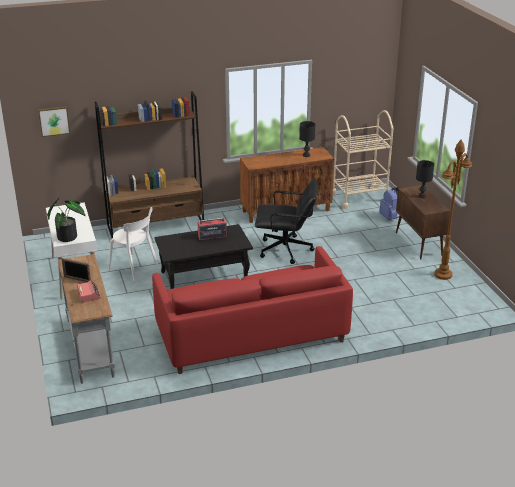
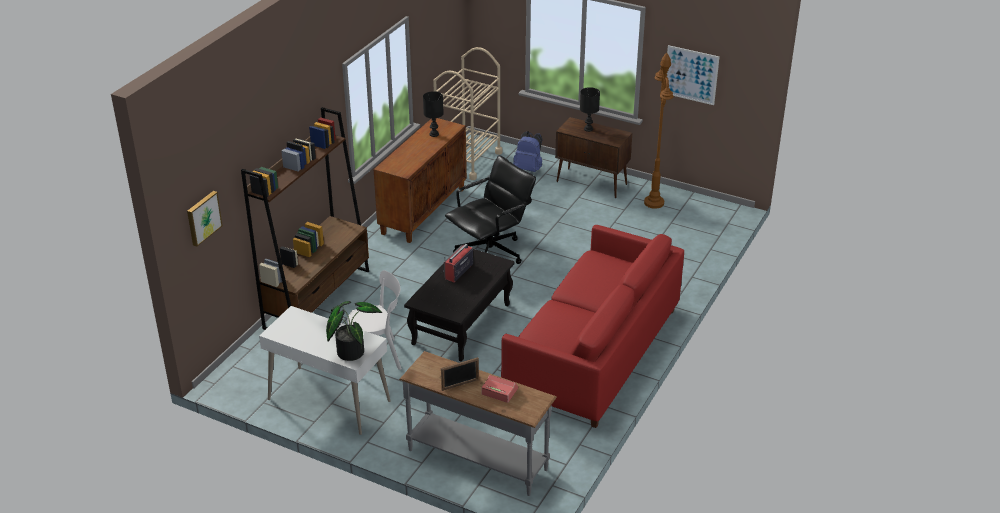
camera: 45 degrees left, 5 degrees up
(494, 172) = (691, 75): none -> picture

